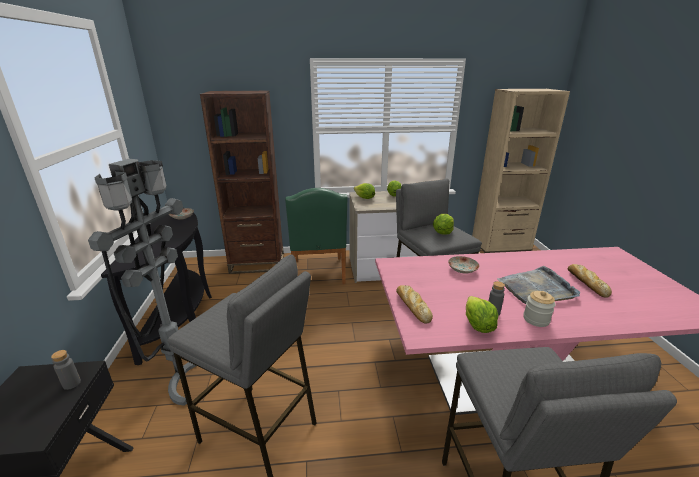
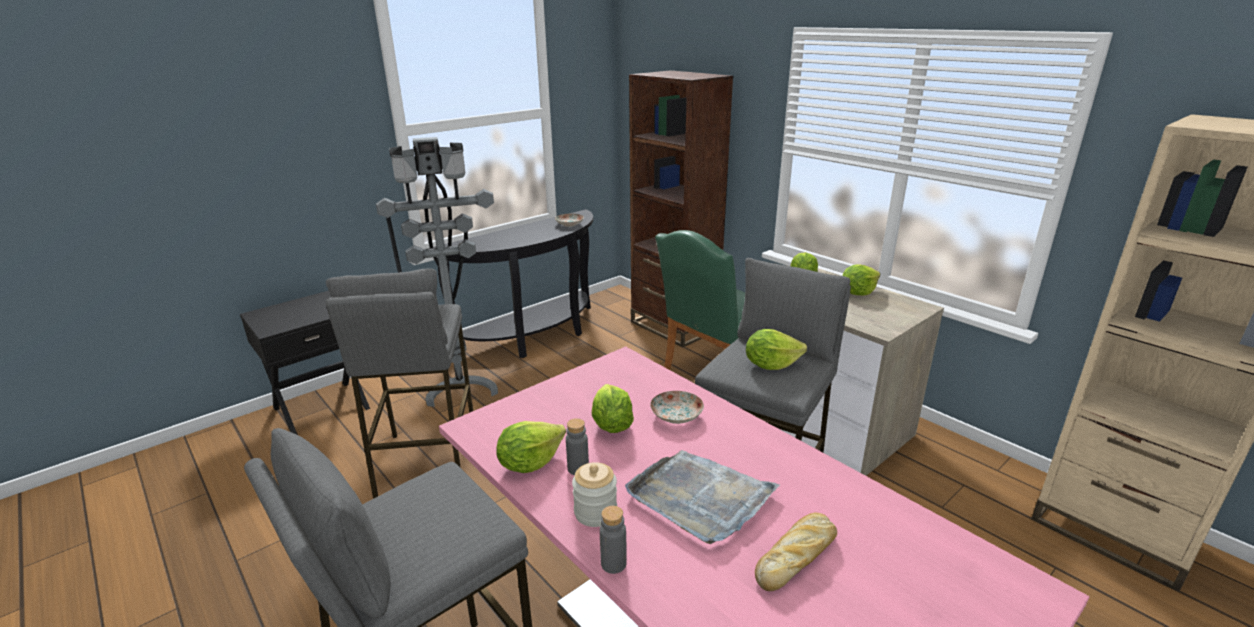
camera: 55 degrees right, 0 degrees up
(72, 383) = (322, 314): grey bottle -> grey bottle (613, 563)
(412, 306) = (531, 404): bread -> none
(456, 289) = (611, 425): none -> lettuce

